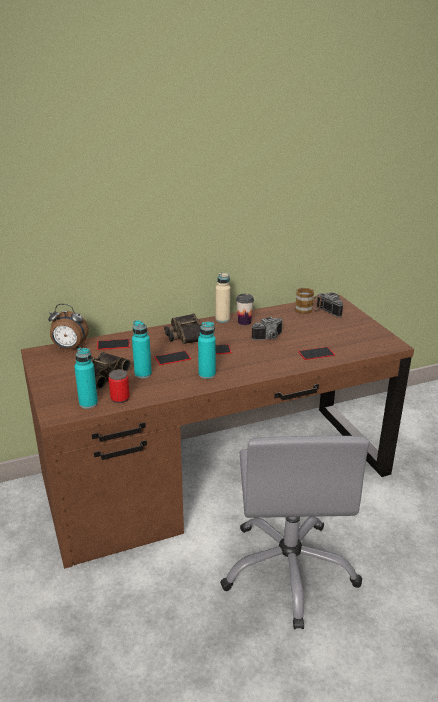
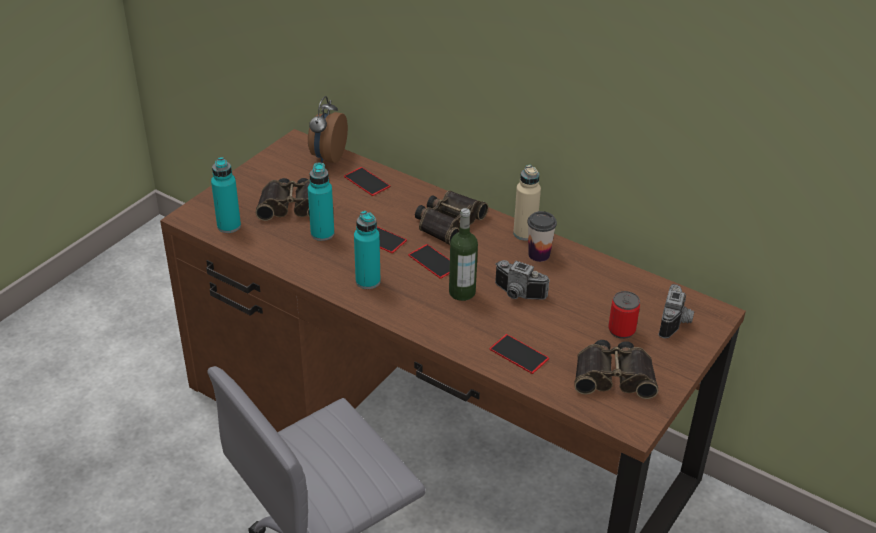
camera: 55 degrees right, 10 degrees up
(69, 348) = (327, 157): alarm clock -> alarm clock turned 45 degrees clockwise
(120, 398) = (257, 242): can -> can (621, 330)
(250, 351) = (462, 292): none -> bottle
(307, 311) = (643, 298): mug -> none
(355, 336) = (614, 375): none -> binoculars

